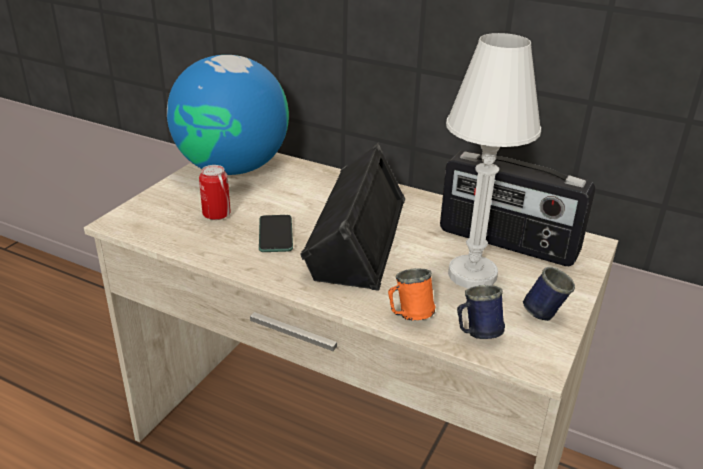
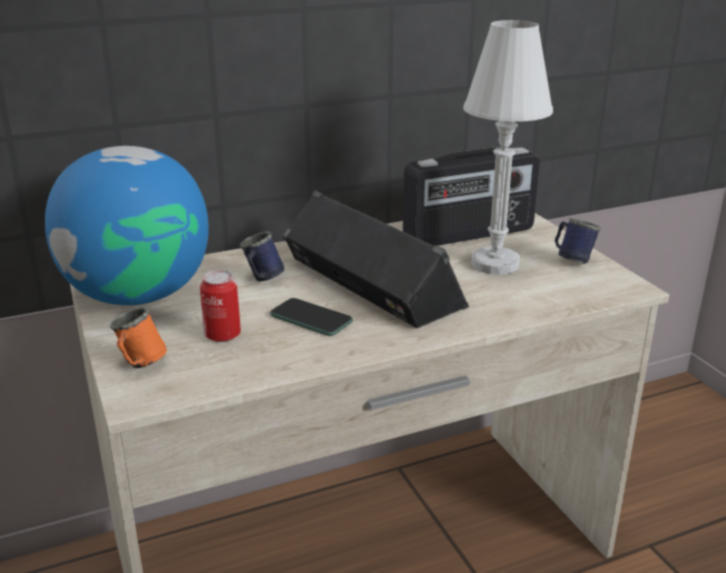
camera: 50 degrees left, 5 degrees down
(408, 315) = (519, 309): orange mug -> orange mug (139, 365)
(476, 333) = (572, 293): blue mug -> blue mug (261, 280)

